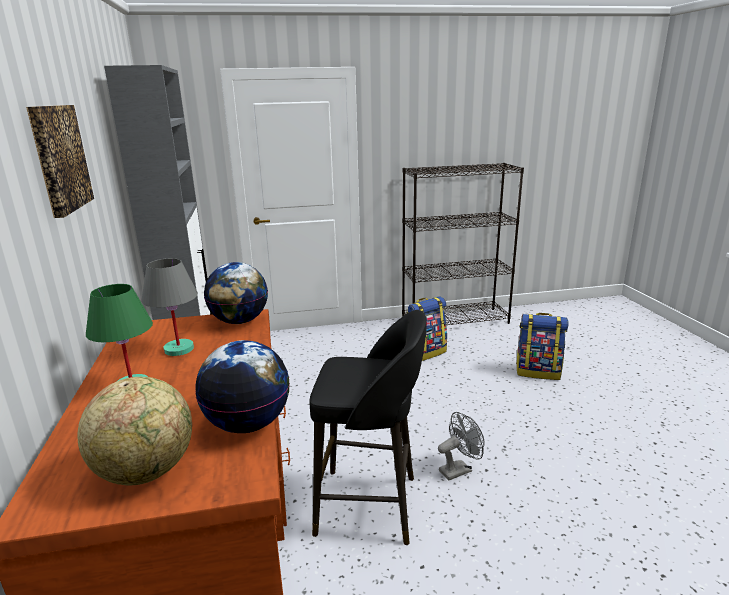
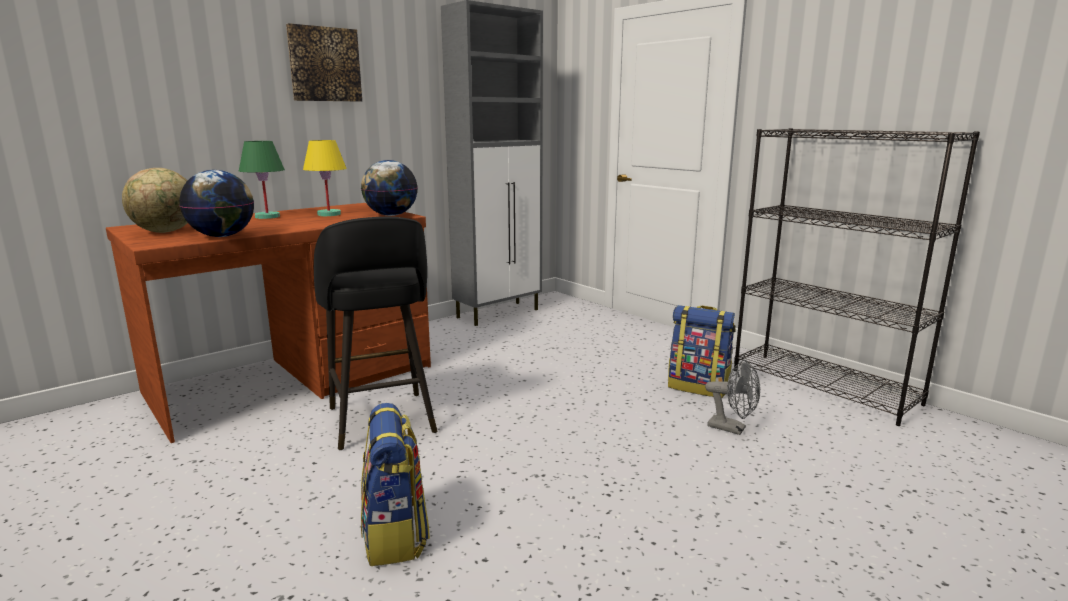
camera: 60 degrees right, 5 degrees down
(178, 349) = (329, 214): grey table lamp -> yellow table lamp
(459, 469) = (472, 454): grey fan -> grey fan (732, 428)
(538, 372) = (774, 473): backpack -> backpack (396, 536)

